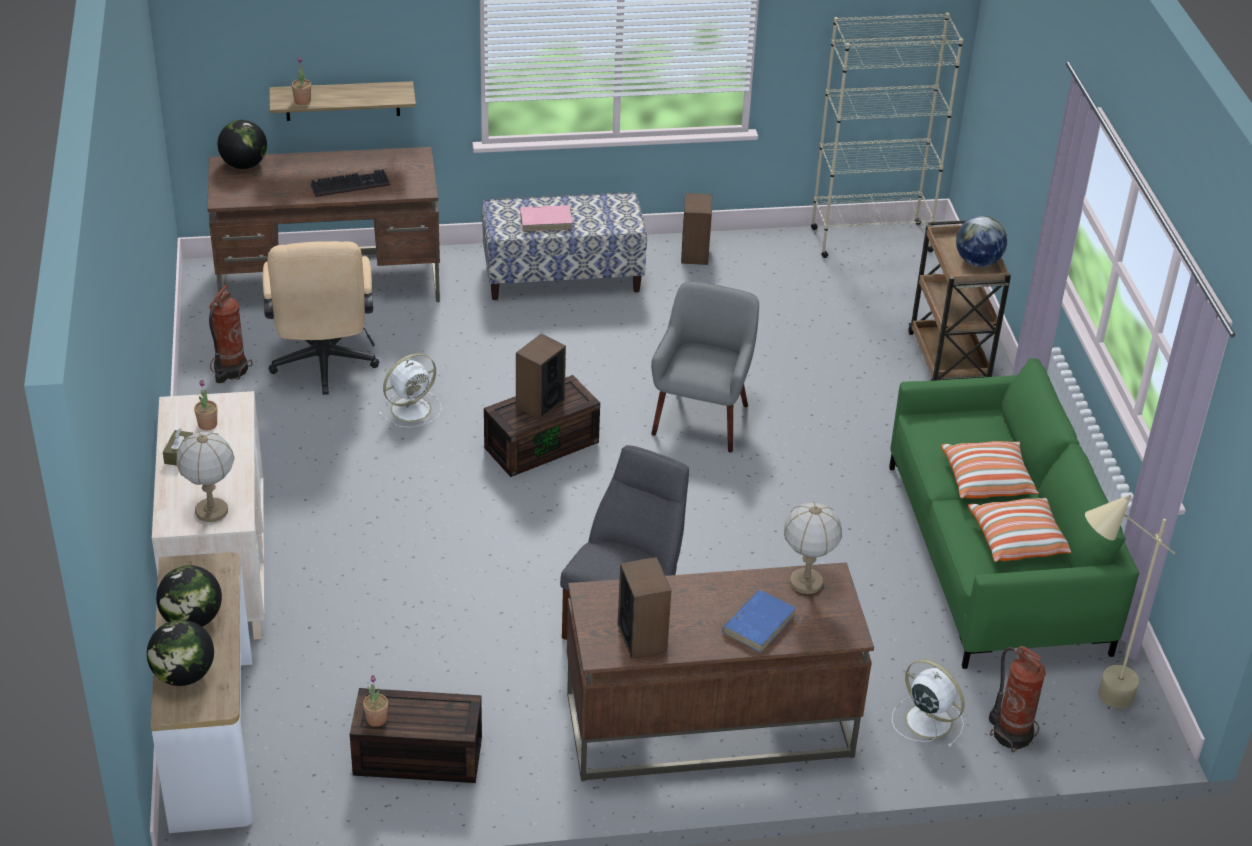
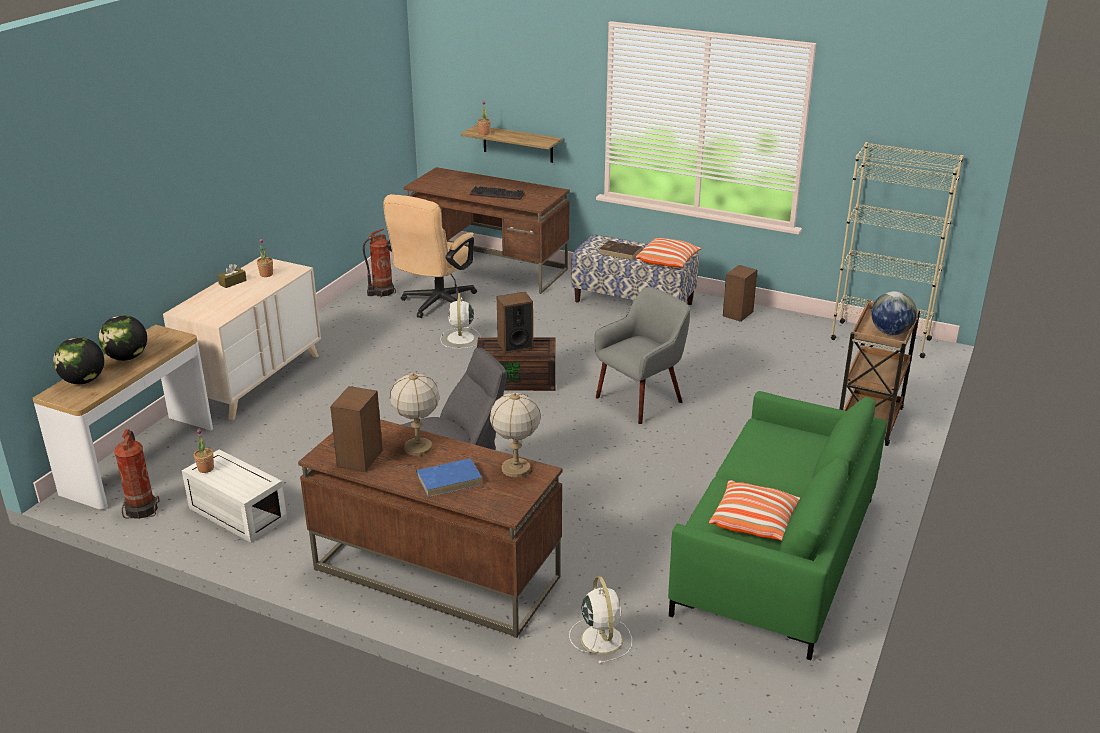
camera: 35 degrees right, 10 degrees down
(212, 511) = (210, 312): table lamp -> table lamp (418, 447)
(244, 165) = (450, 174): globe -> none
(412, 408) = (460, 339): white fan -> white fan turned 90 degrees clockwise
(415, 757) = (235, 514): brown storage box -> white storage box
(546, 220) = (621, 252): pink book -> brown book
(987, 480) = (773, 477): pillow -> pillow (668, 262)
(1011, 733) = (661, 676): fire extinguisher -> fire extinguisher (143, 509)
(1088, 700) = (754, 682): beige floor lamp -> none

